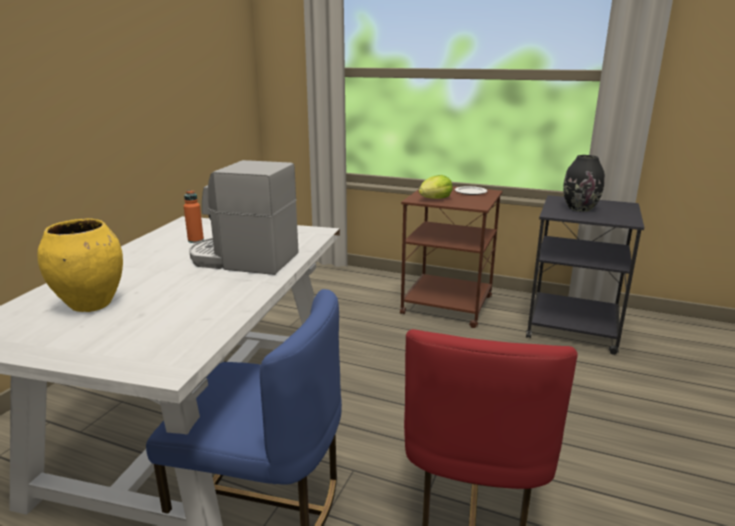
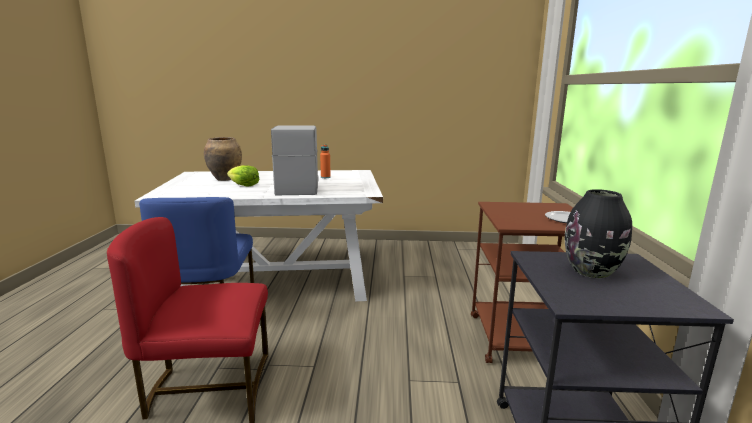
camera: 70 degrees right, 5 degrees down
(92, 304) = (225, 179): yellow vase -> brown vase
(435, 199) = (506, 209): lettuce -> lettuce (244, 185)

